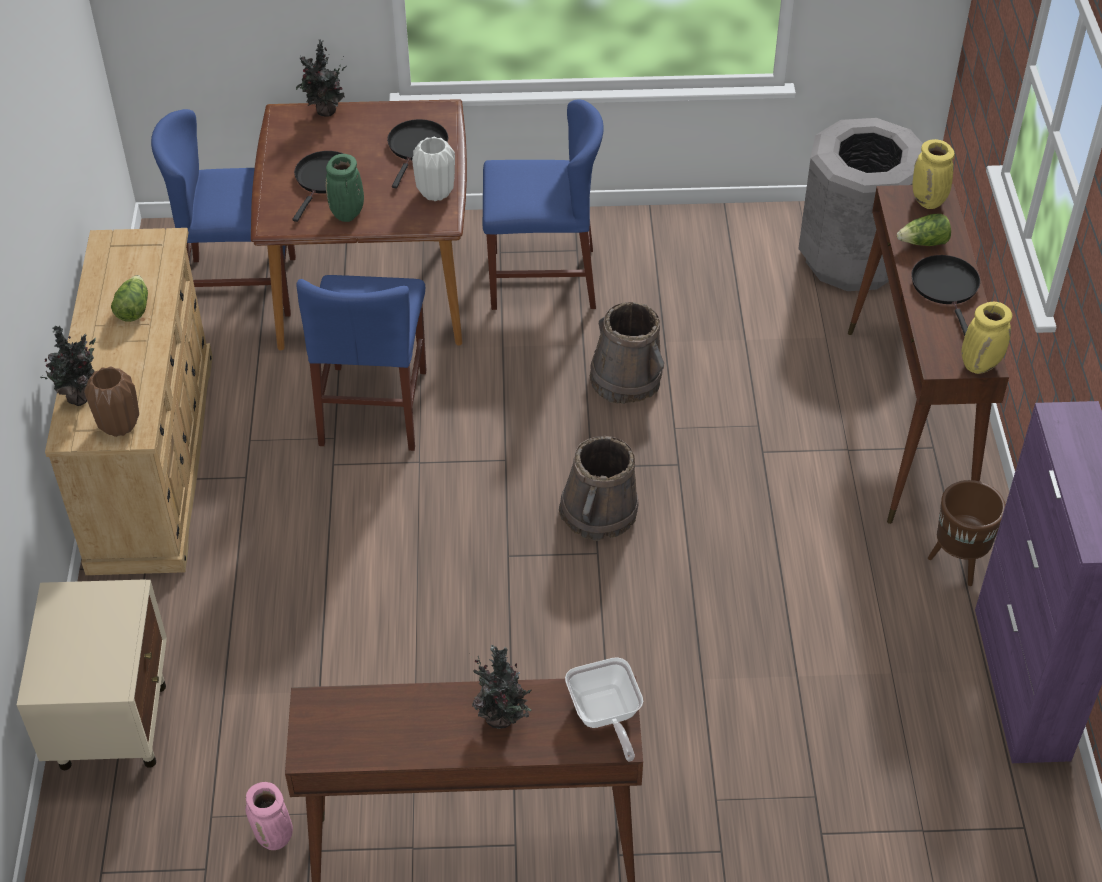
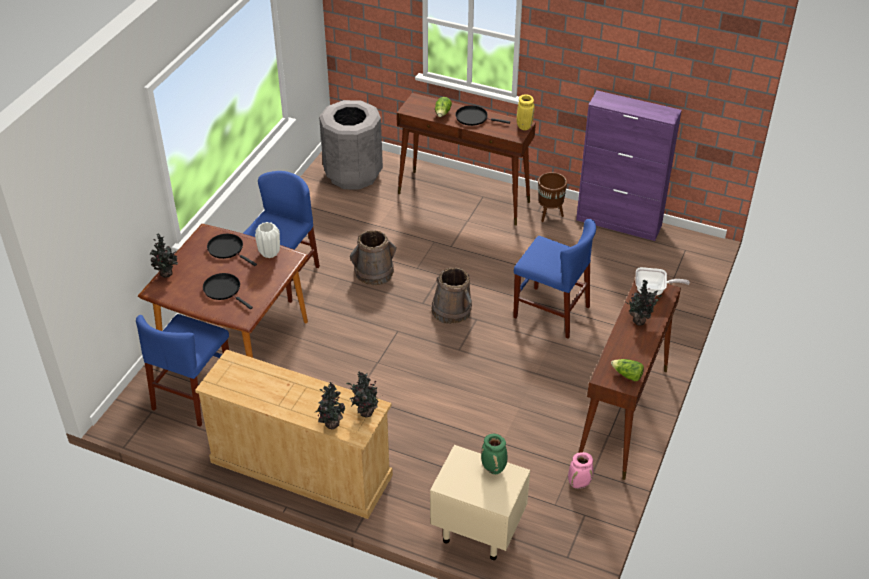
camera: 65 degrees left, 5 degrees down
(119, 425) = (364, 412): brown vase -> potted plant
(133, 308) = (277, 386): lettuce -> lettuce (627, 375)
(348, 215) = (260, 289): green vase -> green vase (494, 468)
(374, 407) = (327, 367): blue chair -> blue chair (551, 312)
(928, 202) = (418, 103): yellow vase -> none

